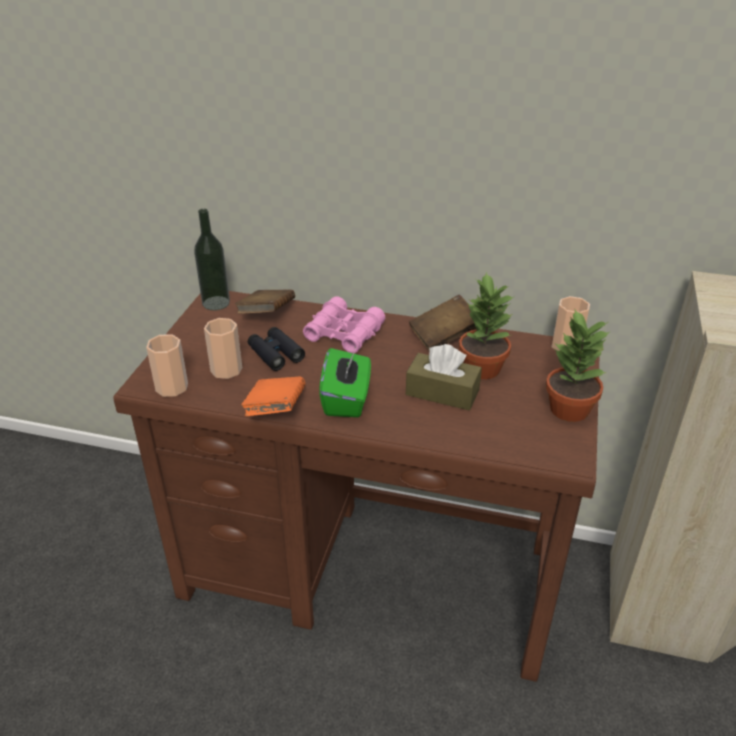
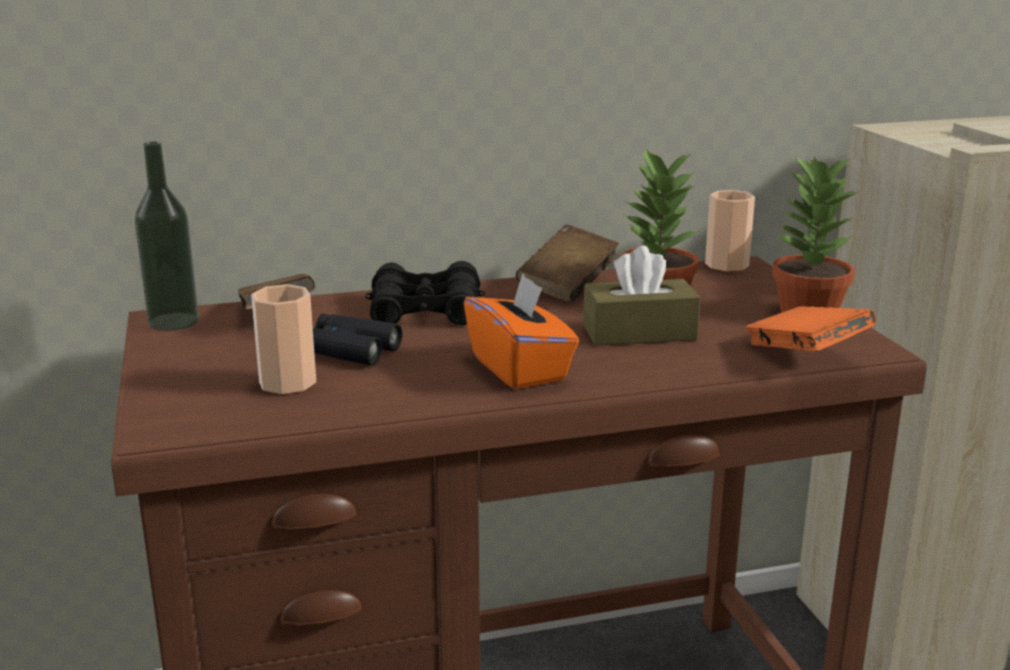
camera: 30 degrees left, 15 degrees down
(172, 387) = (215, 422): cup -> none
(275, 410) = (428, 403): orange book -> orange book (805, 355)
(344, 333) = (425, 311): pink binoculars -> black binoculars
(346, 399) = (520, 368): green tissue box -> orange tissue box

